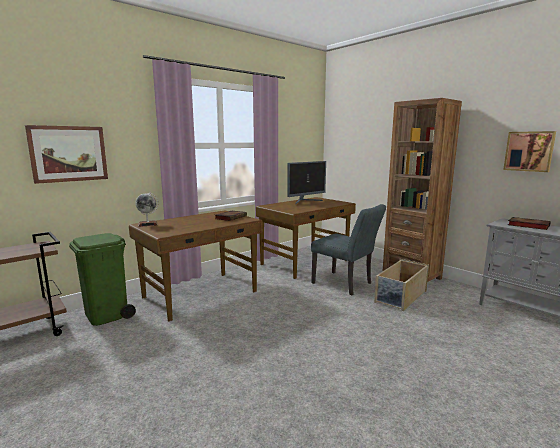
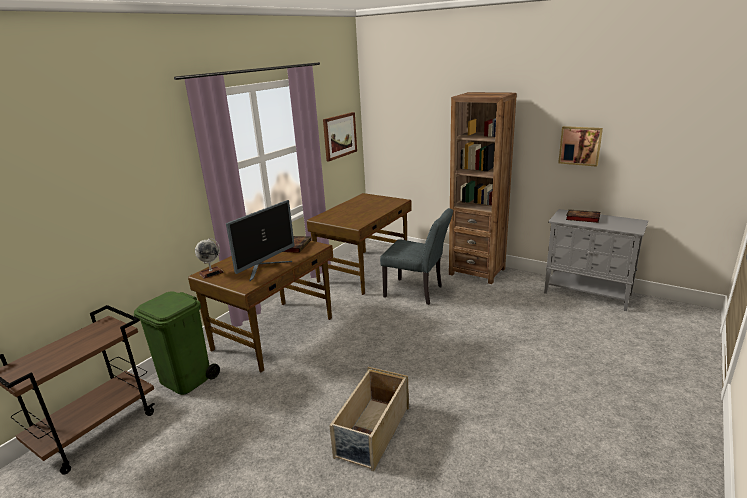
camera: 15 degrees left, 10 degrees up
(69, 154) = (110, 211): picture -> picture (339, 136)
(305, 201) = (356, 203): monitor -> monitor (265, 268)
(400, 296) = (474, 297): beige storage box -> beige storage box (372, 432)

